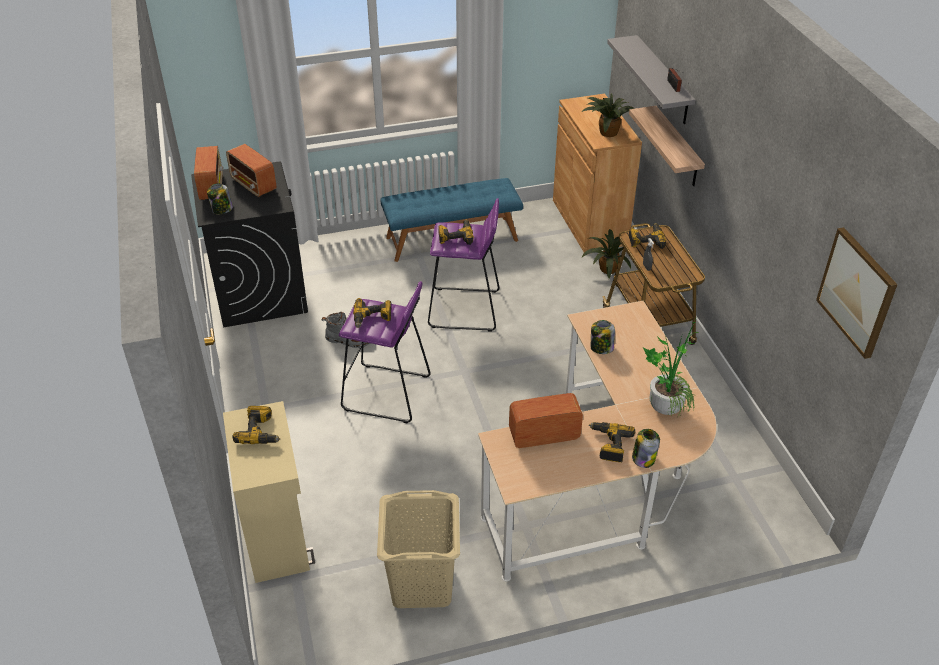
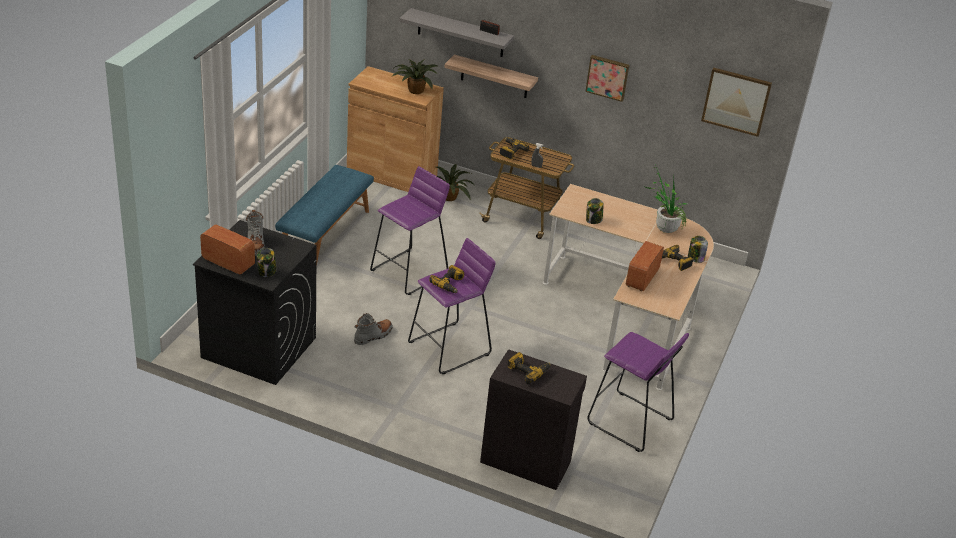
camera: 55 degrees left, 5 degrees down
(254, 185) = (255, 244): radio -> grey boot
(278, 535) = (525, 460): beige cabinet -> black cabinet
(421, 584) = (630, 422): beige laundry basket -> purple stool
(455, 236) = (407, 210): power drill -> none
(754, 192) = (607, 77): none -> picture

